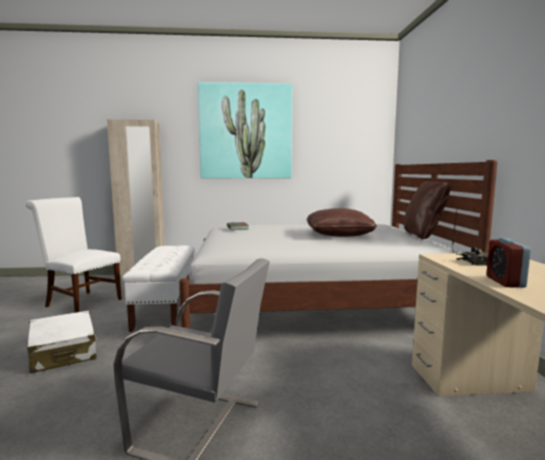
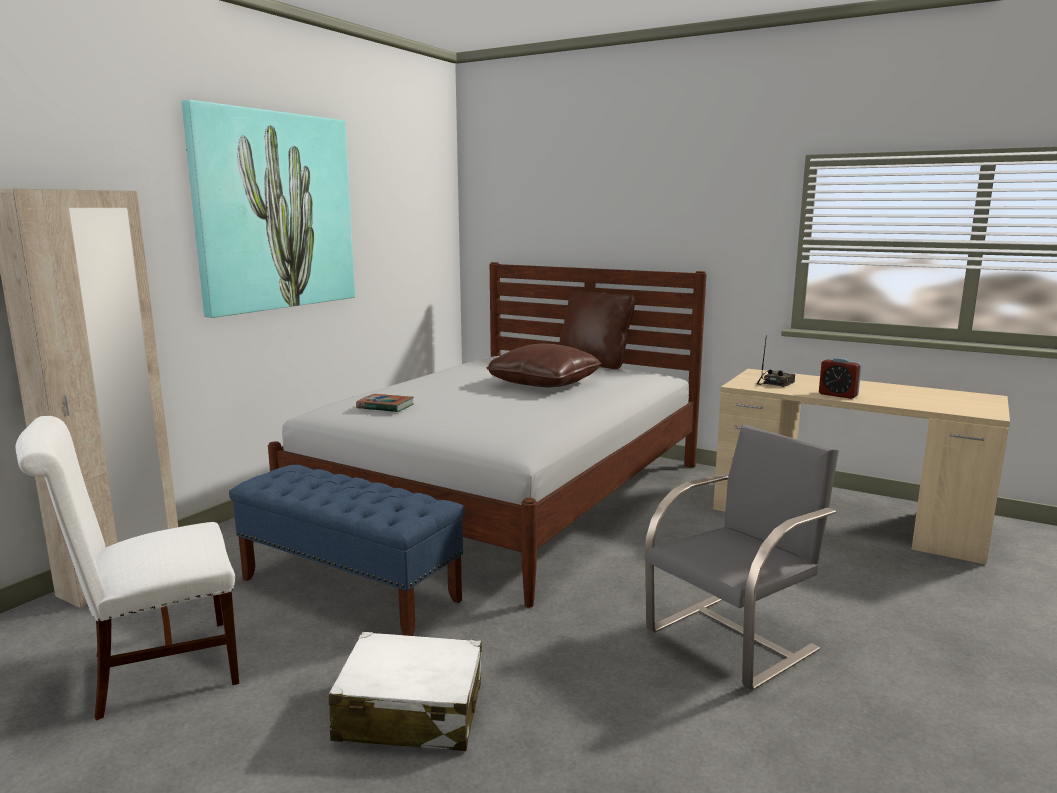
camera: 55 degrees left, 5 degrees up
(166, 307) = (350, 589): white bench -> blue bench

